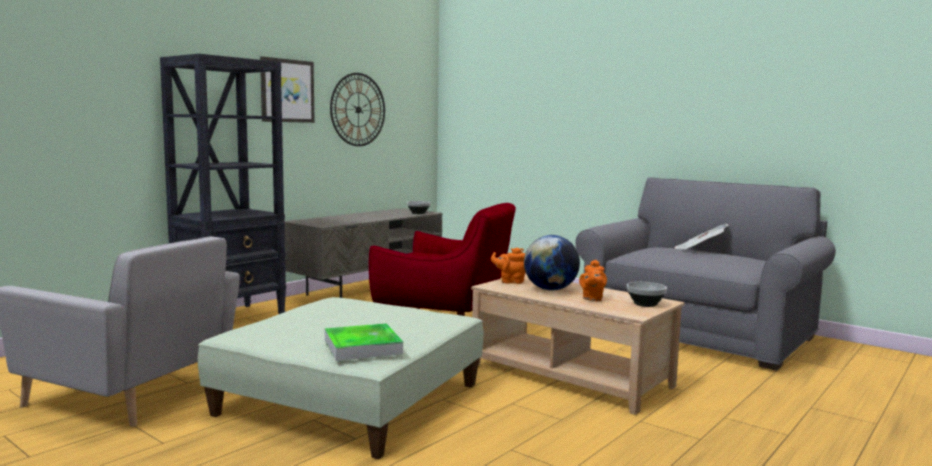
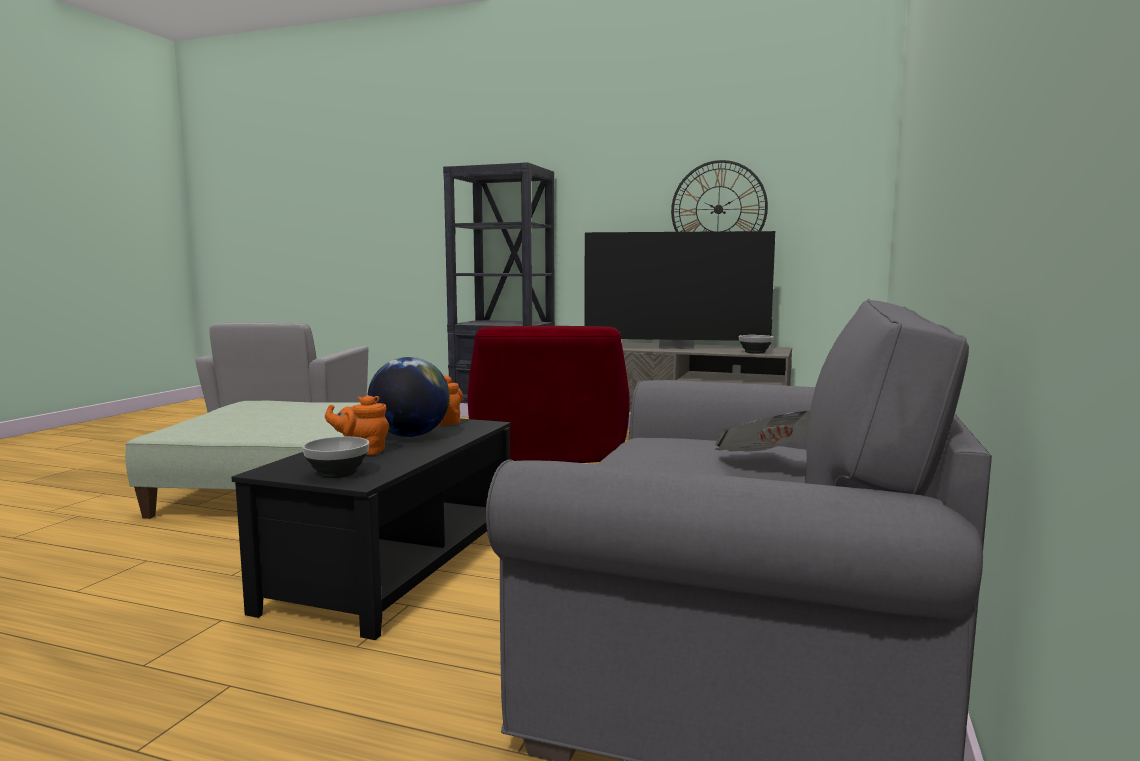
camera: 70 degrees right, 0 degrees up
(287, 90) = (610, 194): picture -> none
(362, 347) = (203, 424): tray -> none
(364, 216) = (677, 347): none -> television
(571, 376) = (398, 566): beige coffee table -> black coffee table

